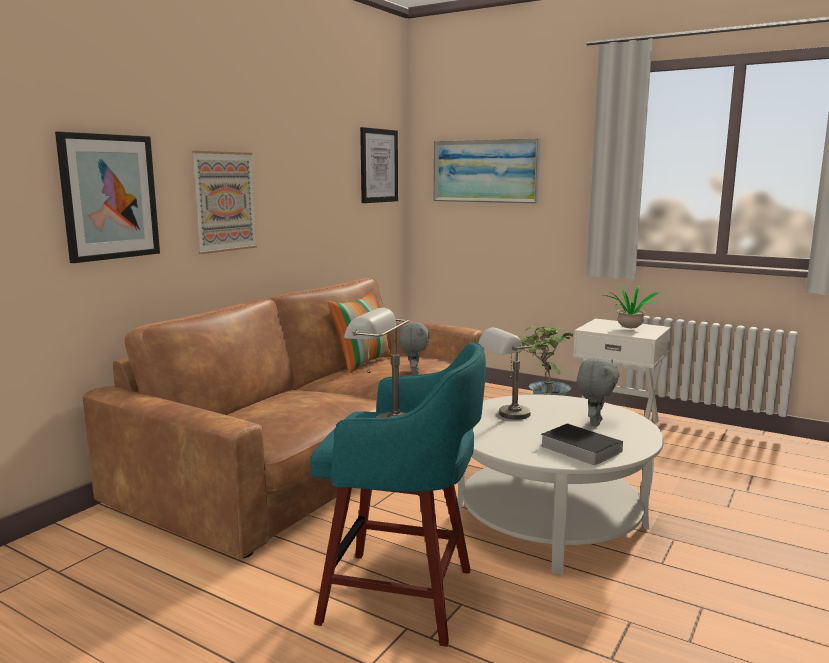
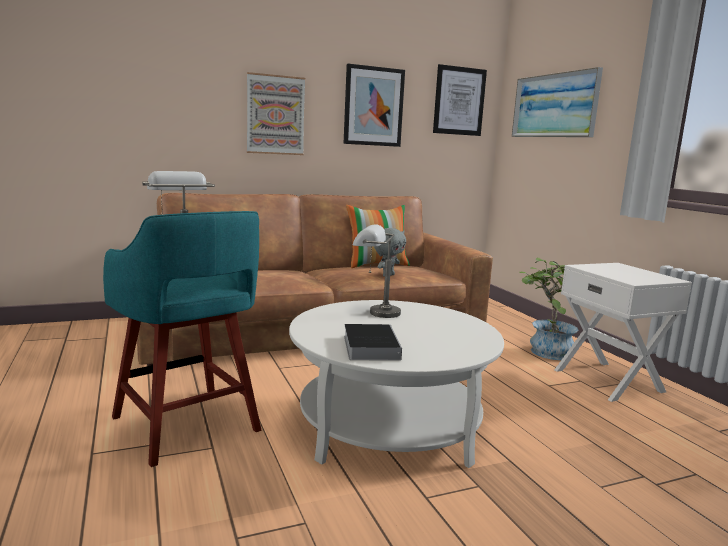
camera: 35 degrees right, 0 degrees up
(109, 197) = (170, 100): picture -> picture (373, 106)
(594, 423) = (437, 336): grey plush toy -> none
(629, 328) = (631, 274): potted plant -> none

